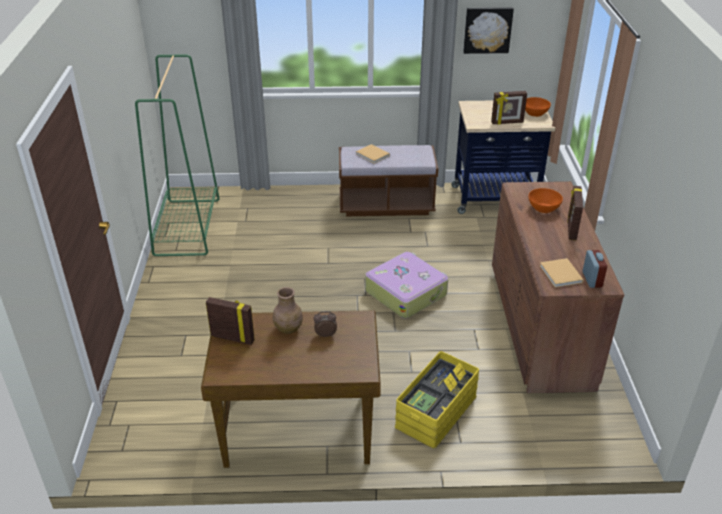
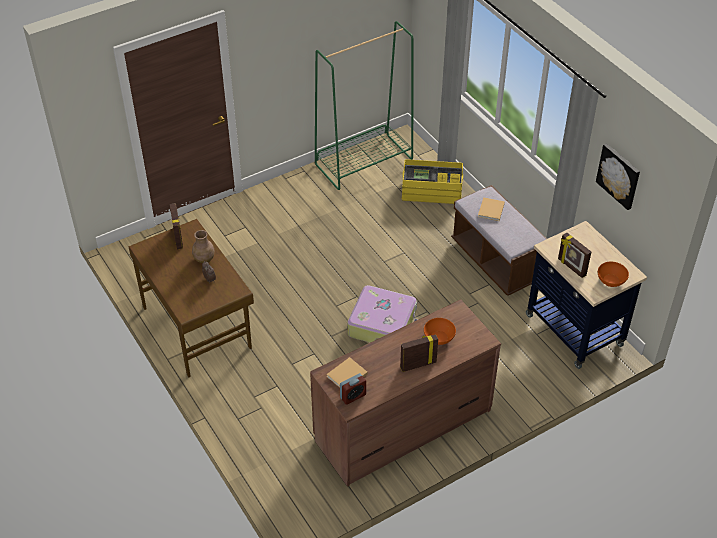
camera: 60 degrees right, 10 degrees up
(435, 410) = (260, 393): yellow storage box -> yellow storage box (432, 190)

